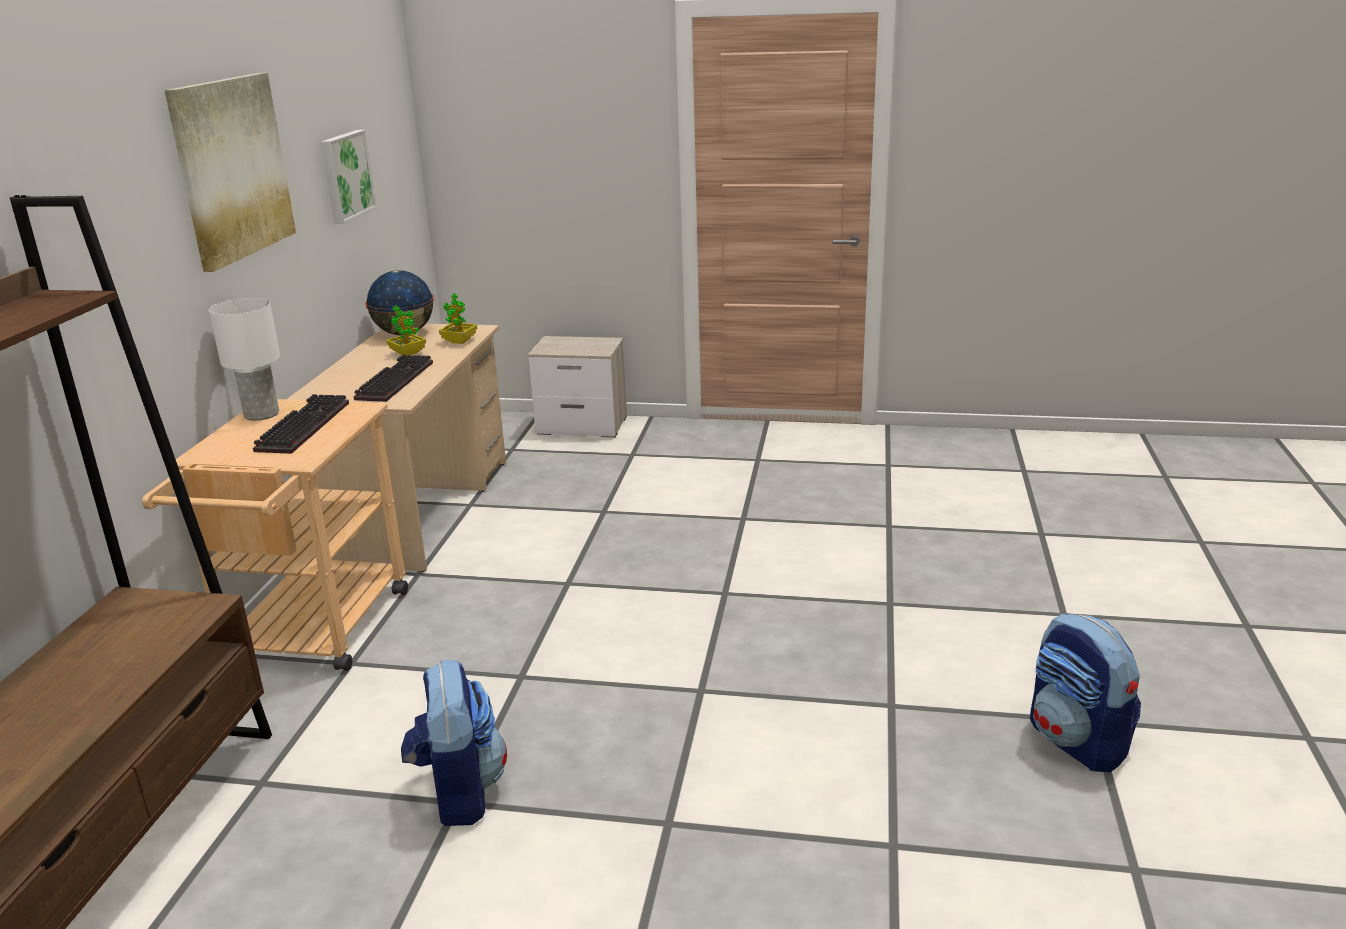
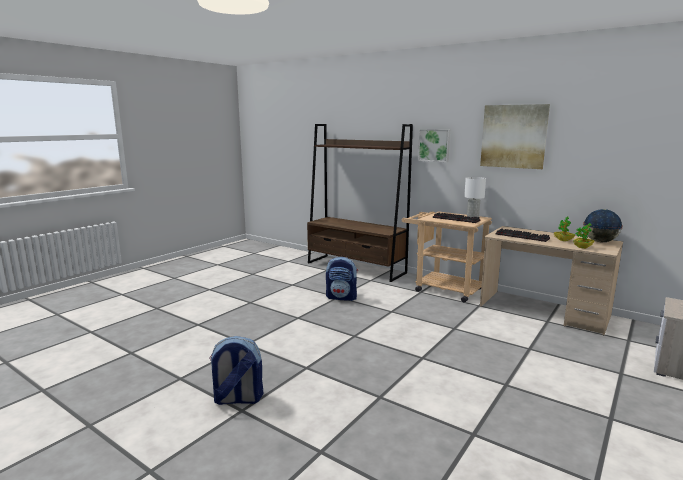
camera: 115 degrees right, 10 degrees down
(345, 176) = (612, 159): picture -> picture (434, 145)

